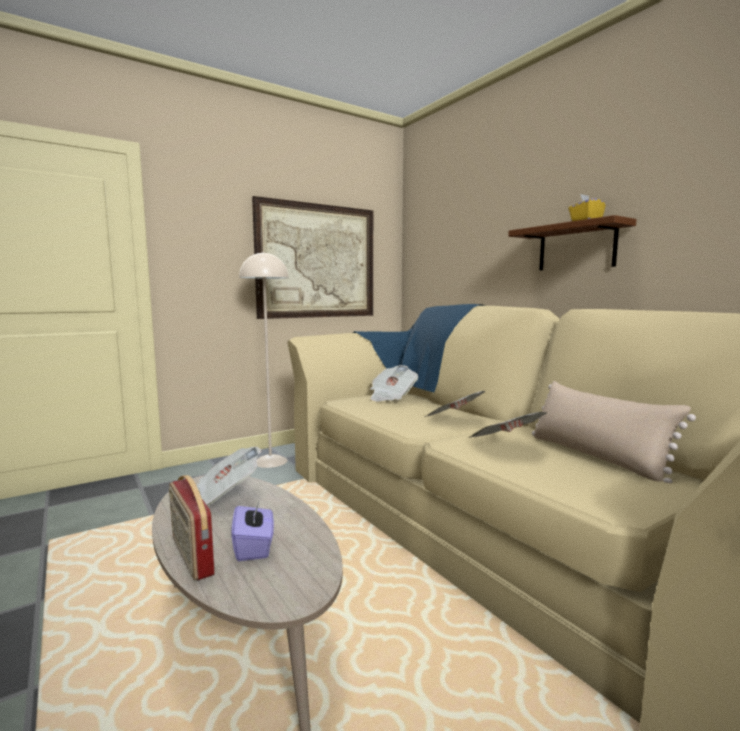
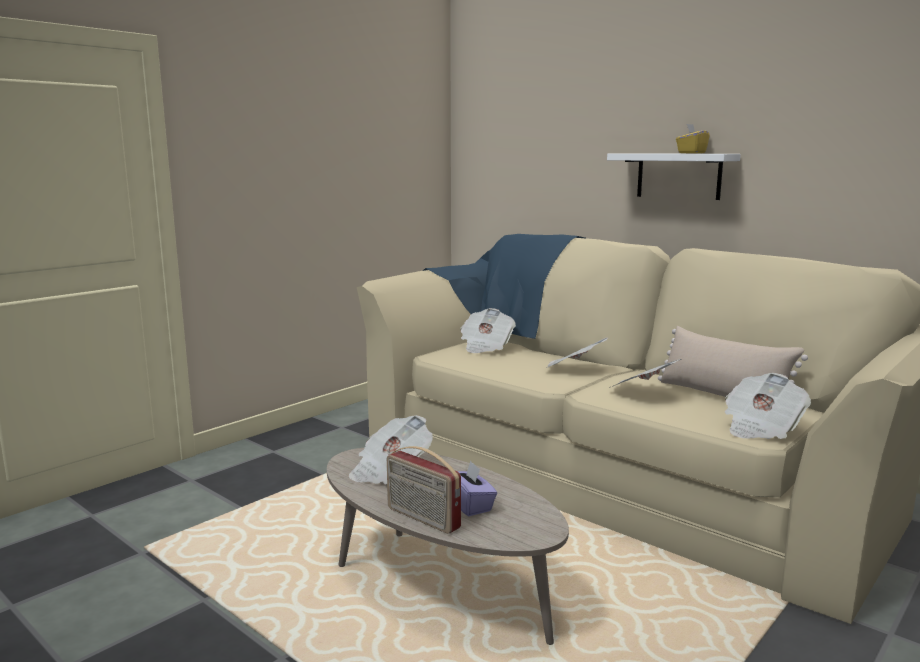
camera: 15 degrees left, 5 degrees up
(271, 461) = (328, 433): beige floor lamp -> none
(317, 261) = (359, 175): picture -> none
(576, 247) = (678, 176): brown shelf -> white shelf
(623, 497) = (761, 428): none -> newspaper

